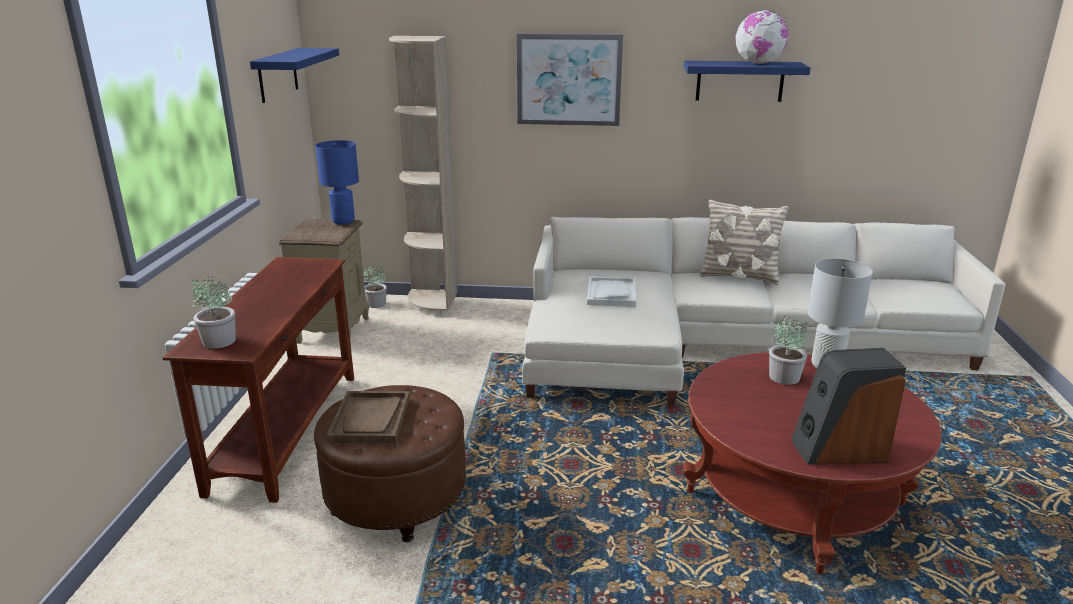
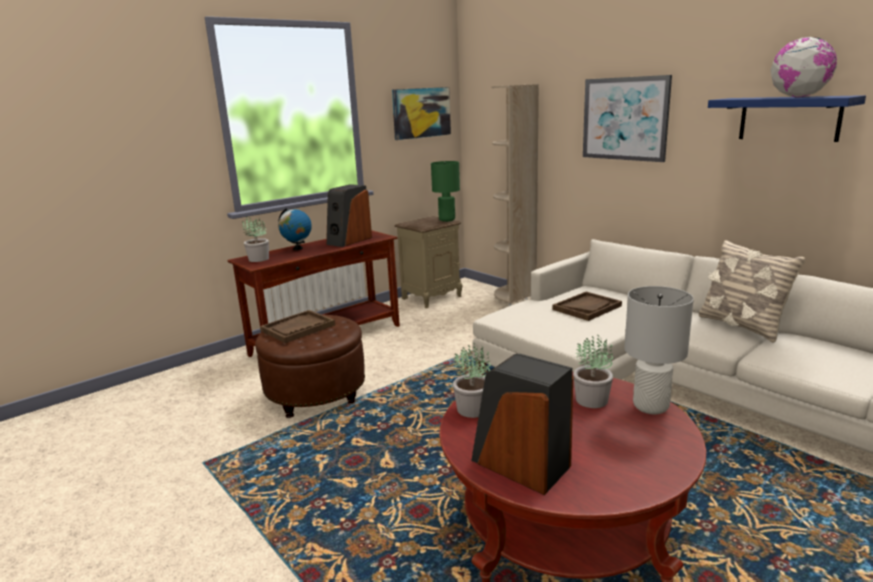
camera: 45 degrees right, 5 degrees down
(241, 310) = (297, 248): none -> globe
(278, 75) = (421, 113): blue shelf -> picture
(291, 280) = (349, 240): none -> speaker
(343, 222) = (447, 220): blue table lamp -> green table lamp
(376, 304) = (479, 289): potted plant -> potted plant (473, 409)
(611, 293) = (587, 307): white tray -> brown tray

